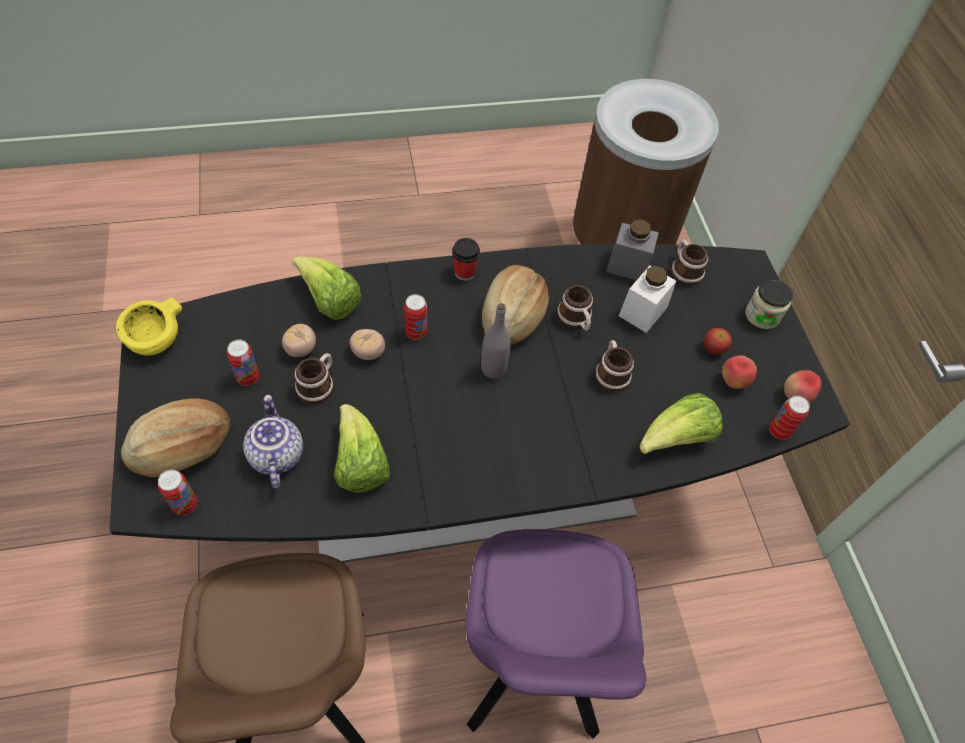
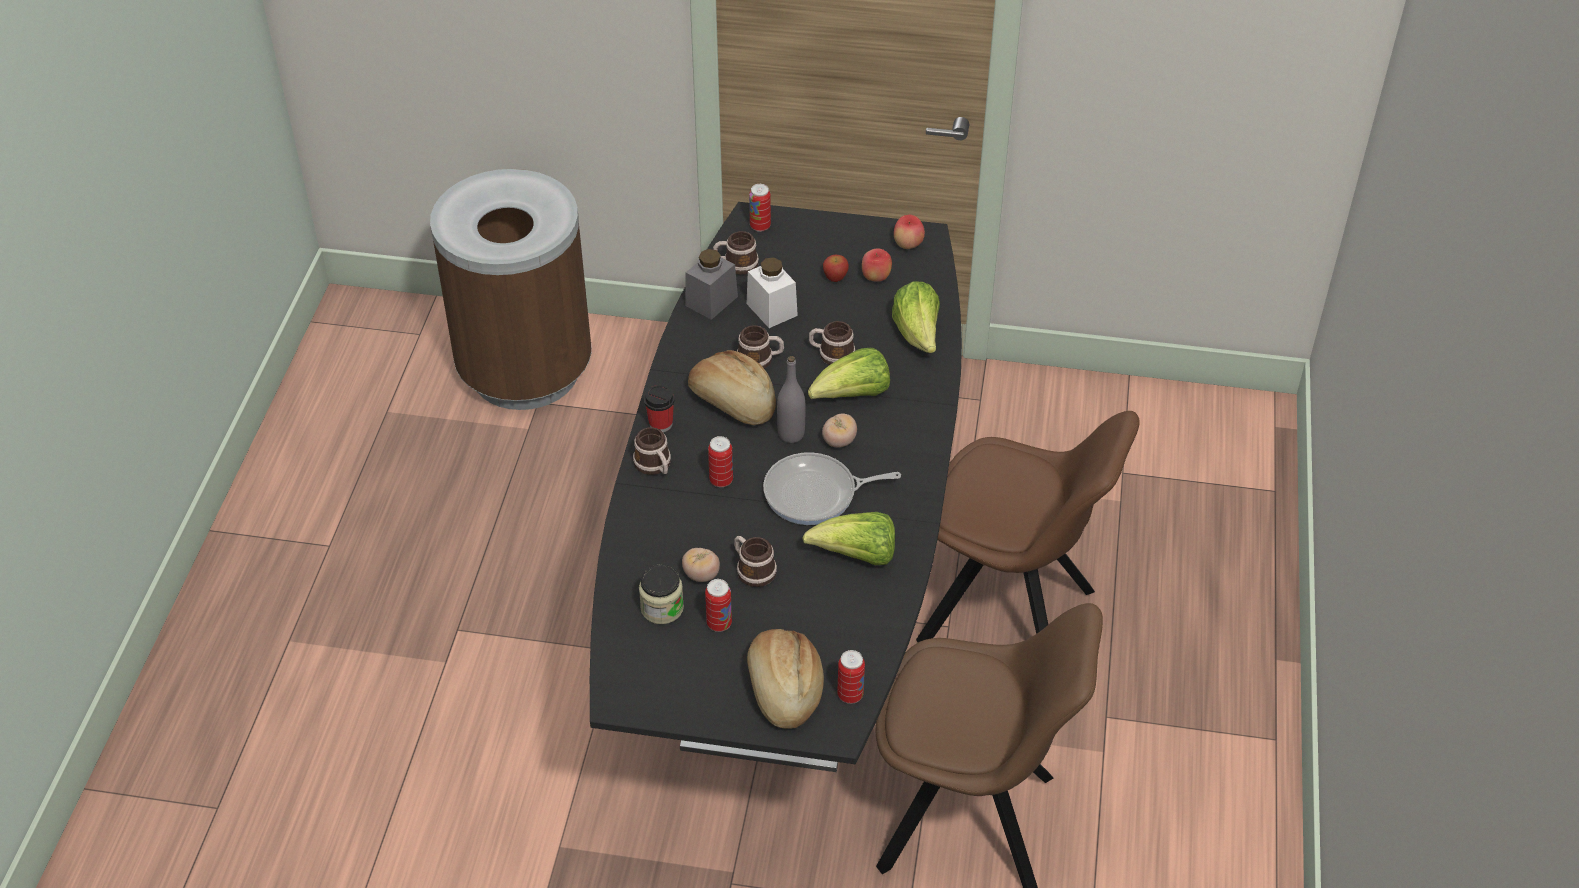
camera: 65 degrees left, 10 degrees down
(155, 340) = (634, 695): yellow bowl -> none
(275, 455) = (822, 617): teapot -> none
(329, 301) = (647, 539): lettuce -> lettuce (852, 396)
(368, 352) = (729, 522): tomato -> tomato (839, 441)
(414, 282) = (655, 466): none -> mug
(426, 408) = (815, 494): none -> frying pan
(533, 663) = (1008, 616): purple chair -> brown chair
(762, 315) = (813, 232): jar -> jar (662, 608)
(779, 431) = (936, 268): can -> can (760, 226)

